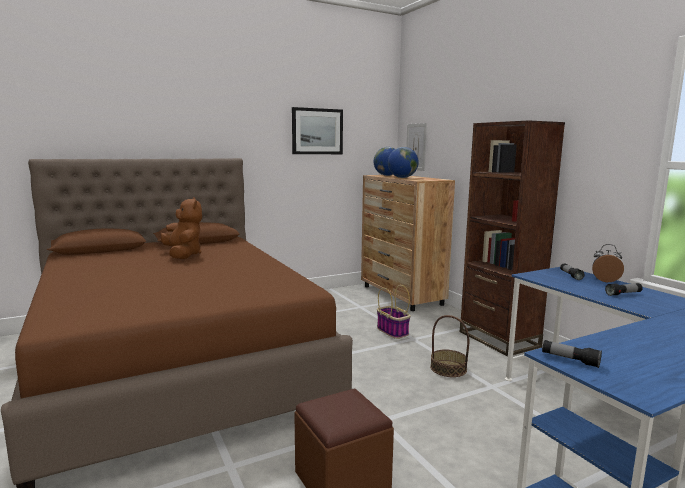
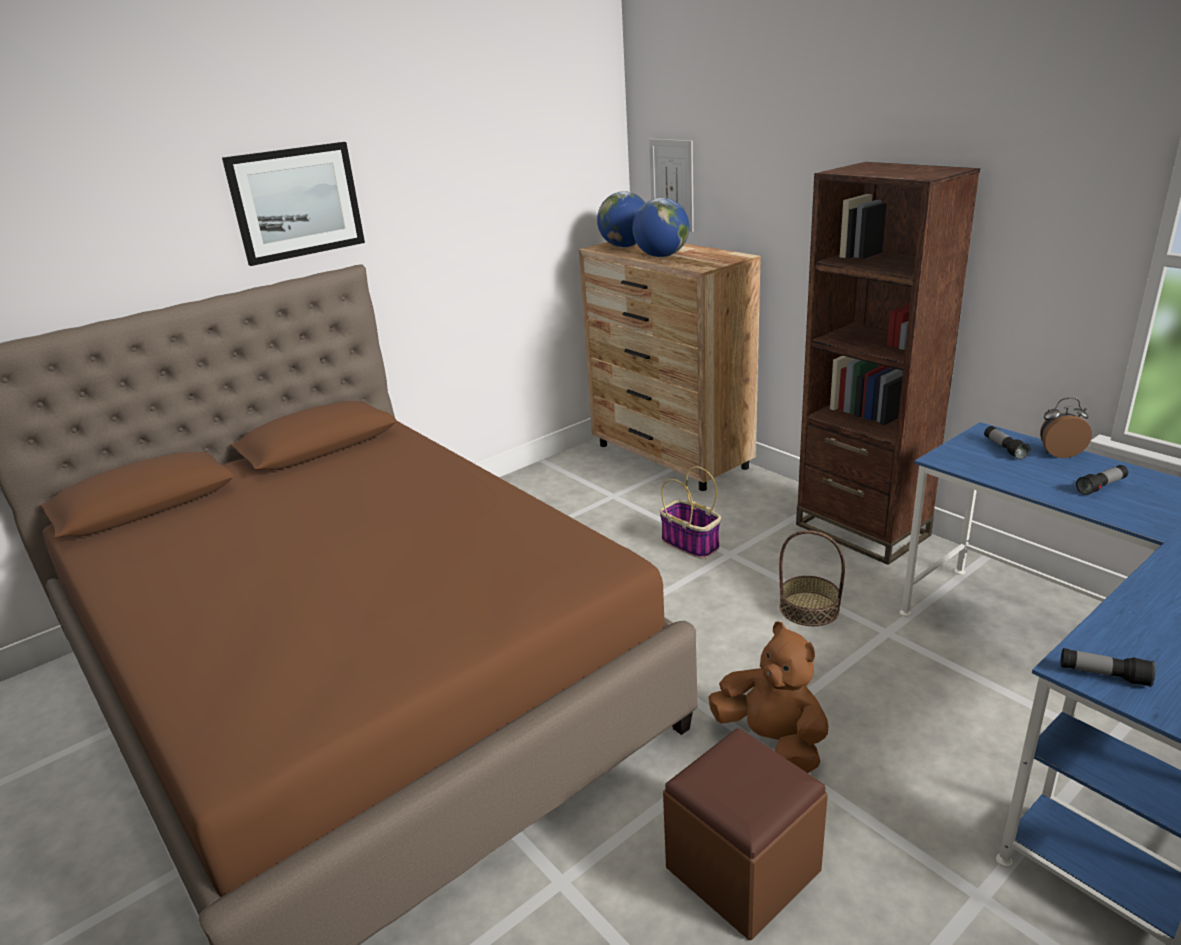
camera: 10 degrees left, 15 degrees up
(183, 255) = (322, 495): brown plush toy -> brown plush toy (772, 741)
(317, 131) = (488, 179): picture -> picture (296, 202)

